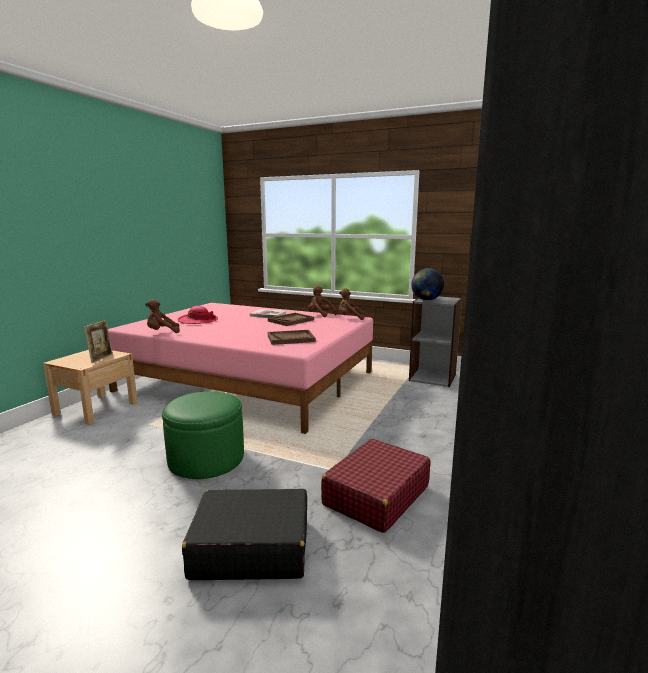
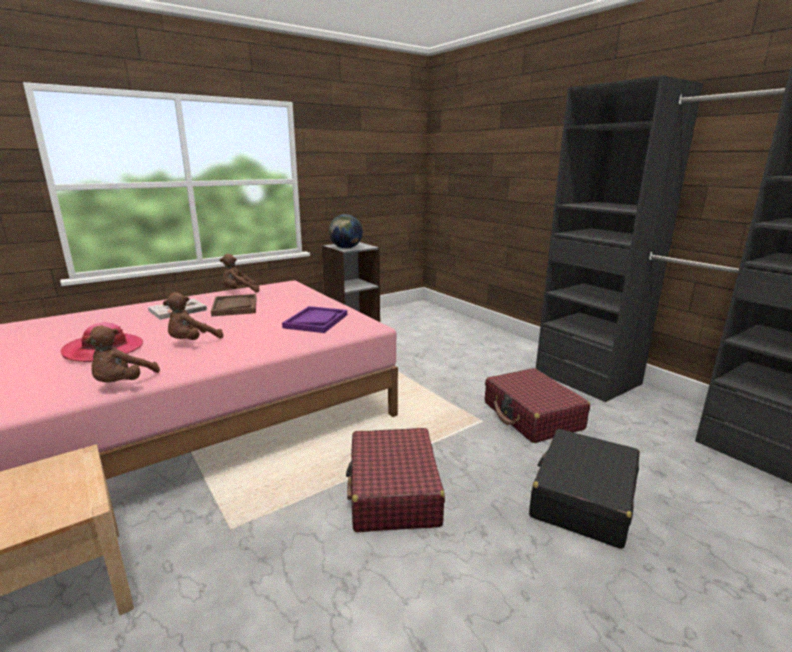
camera: 60 degrees left, 5 degrees up
(101, 358) = (69, 480): picture frame -> none
(206, 459) = (393, 492): green ottoman -> red suitcase
(291, 338) = (316, 321): brown tray -> purple tray
(350, 318) = (282, 286): brown plush toy -> brown plush toy (192, 342)

